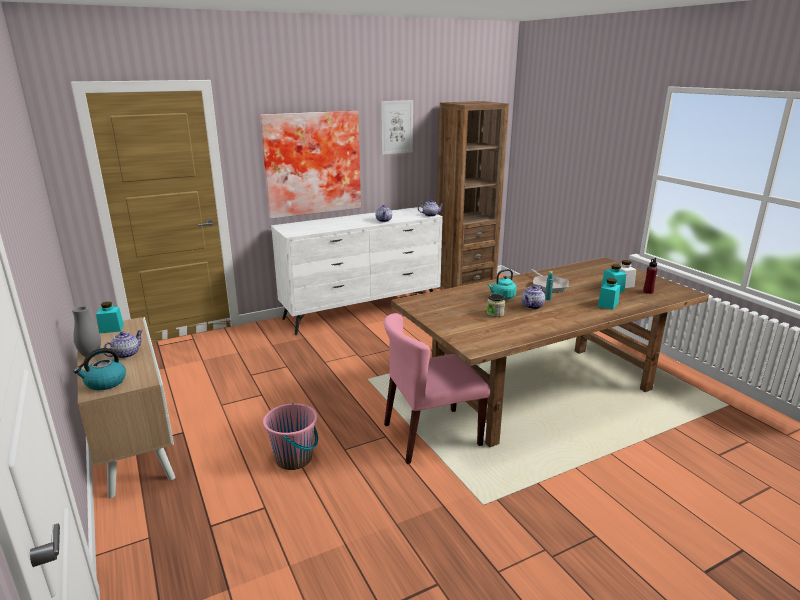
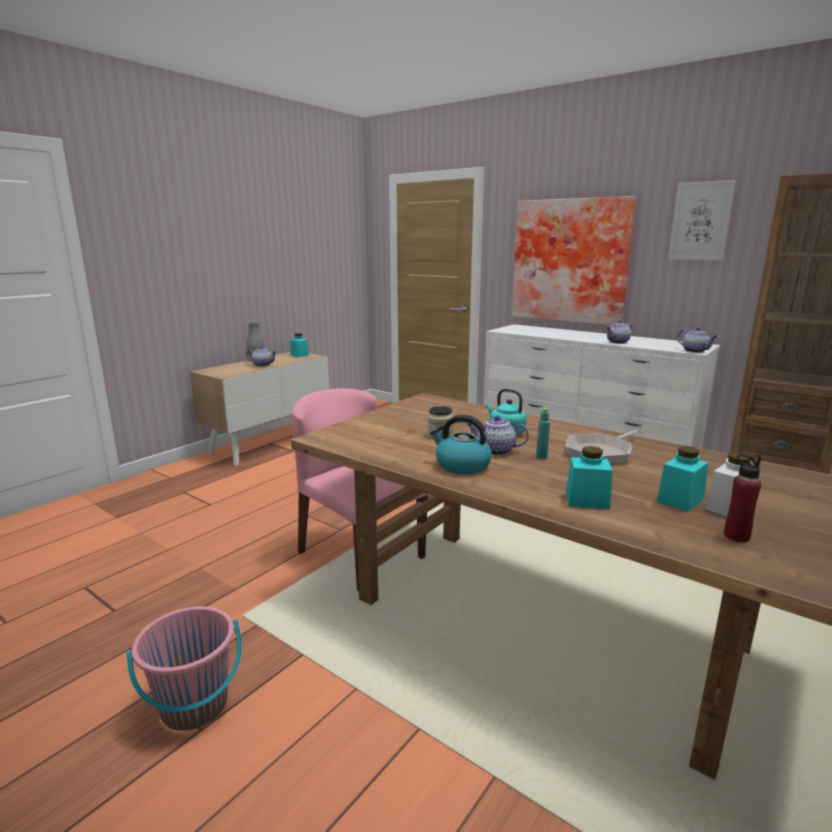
camera: 65 degrees right, 5 degrees down
(105, 383) = (218, 370): kettle -> kettle (461, 465)
(294, 458) = (280, 497): pink bucket -> pink bucket (194, 706)

